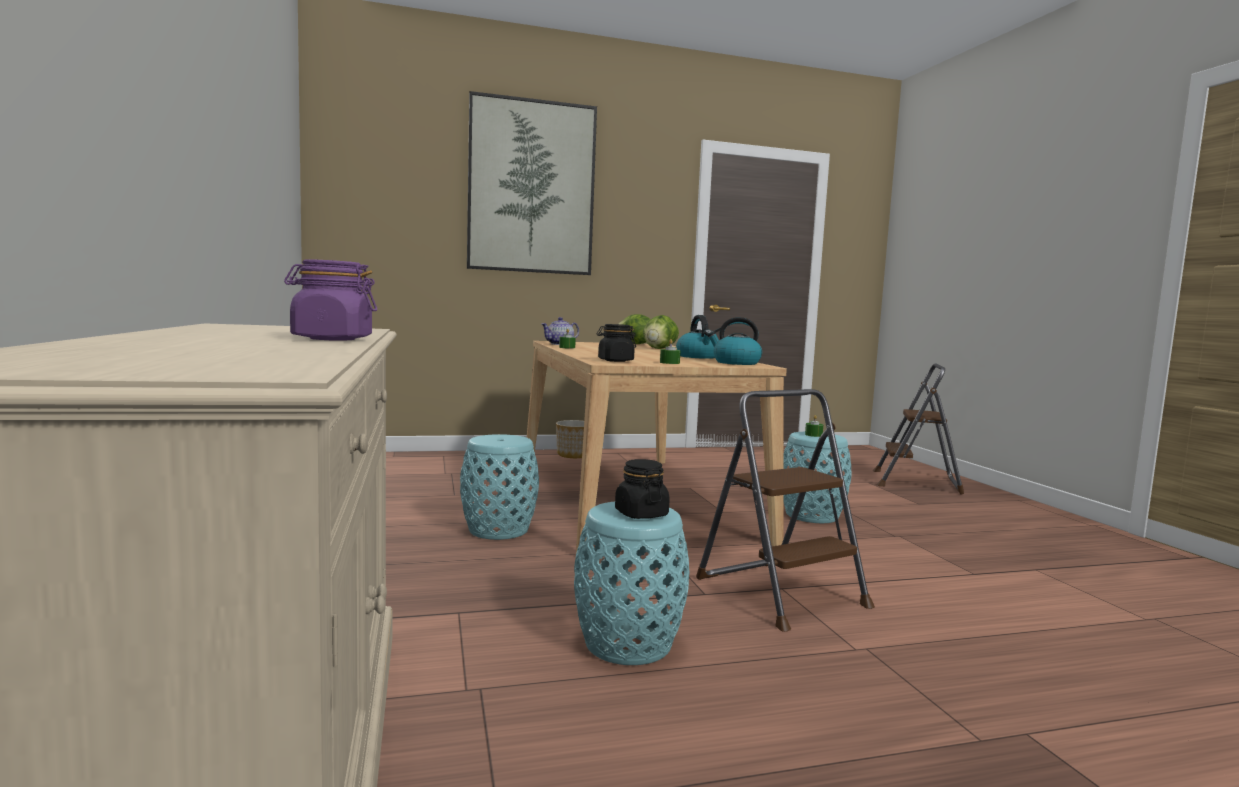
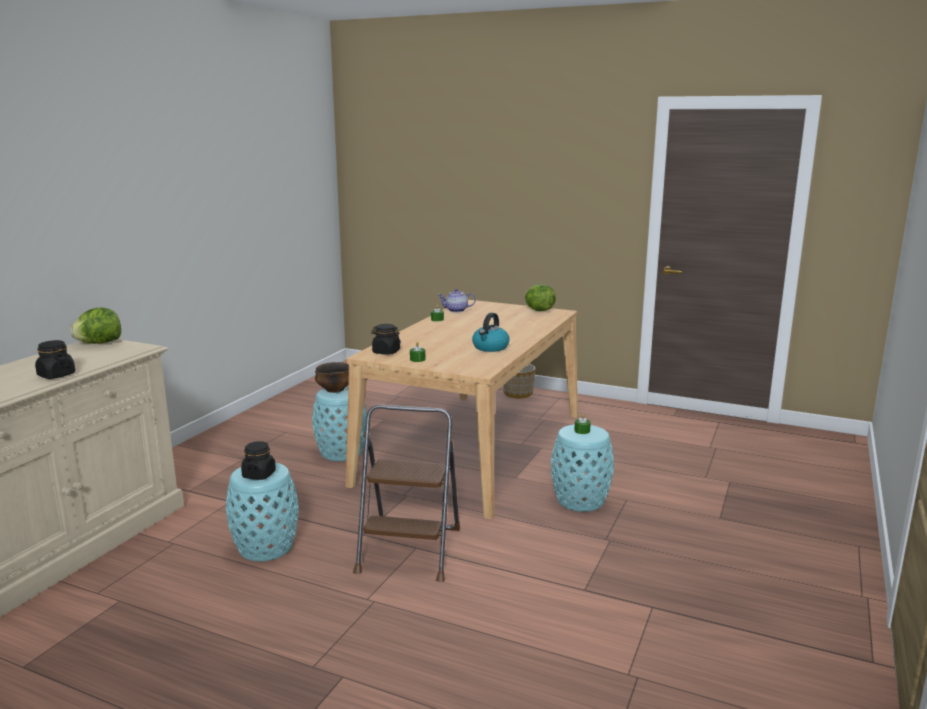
camera: 40 degrees right, 10 degrees up
(332, 339) = (56, 375): purple jar -> black jar
(491, 438) = (335, 390): none -> bowl
(531, 187) = (494, 158): picture -> none
(659, 349) = (521, 325): lettuce -> lettuce (99, 343)
(735, 363) = (478, 364): kettle -> none
(920, 482) = (793, 496): brown step ladder -> none

